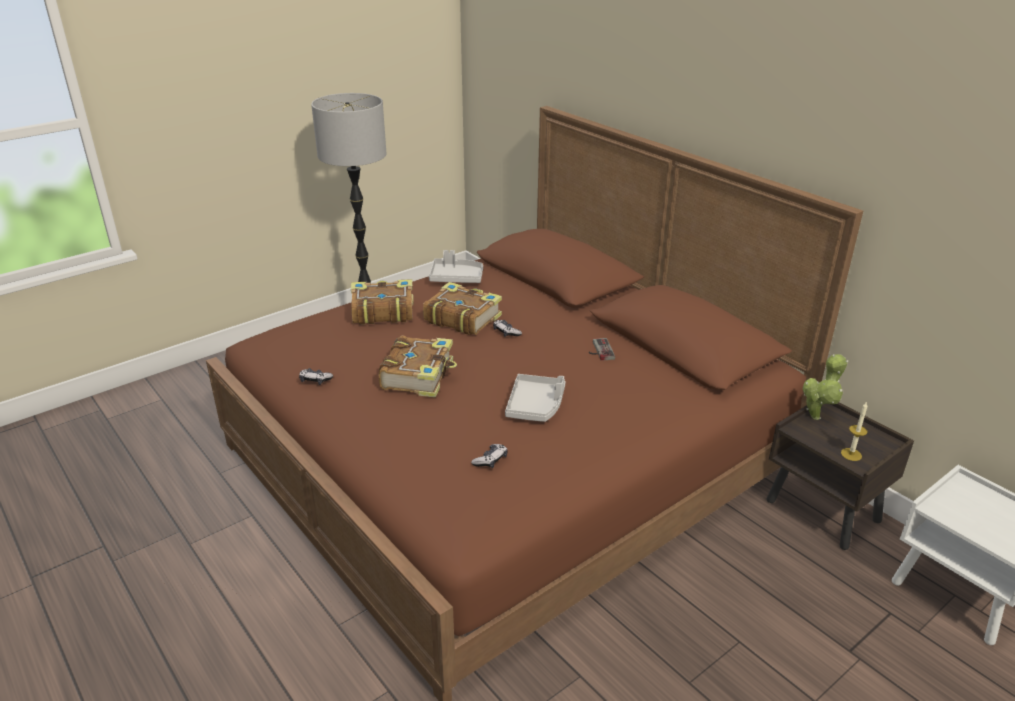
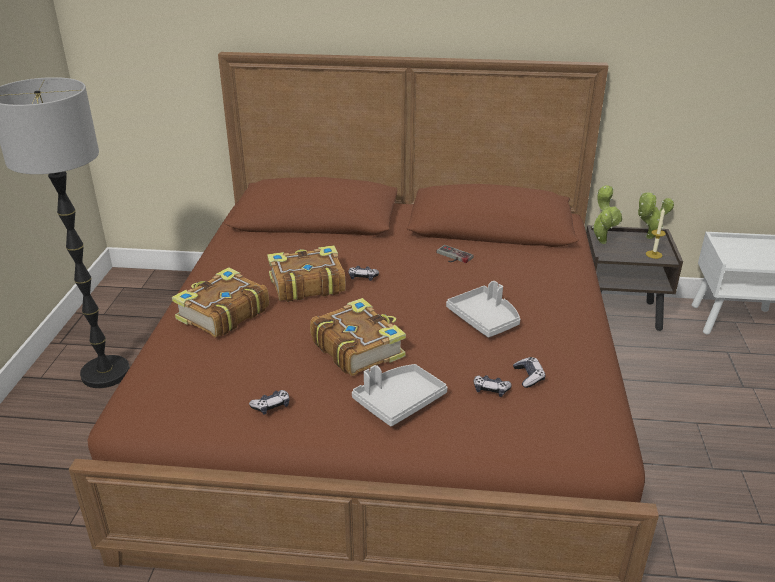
camera: 45 degrees left, 0 degrees up
(449, 452) = (491, 390): none -> game controller
(456, 278) = (237, 254): grey tray -> grey tray (399, 401)
(875, 438) = (647, 238): none -> potted plant

